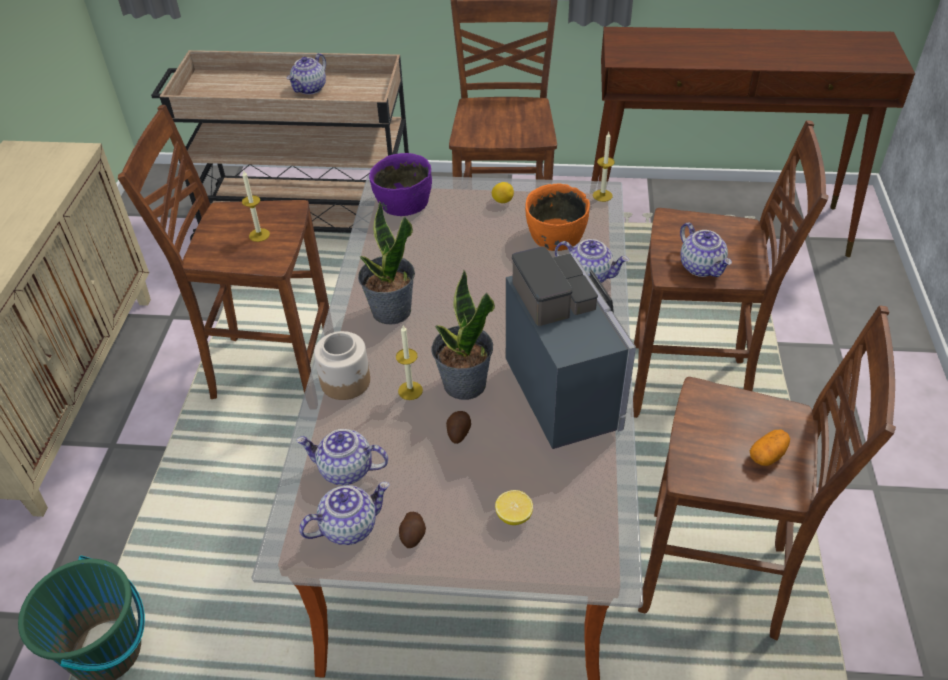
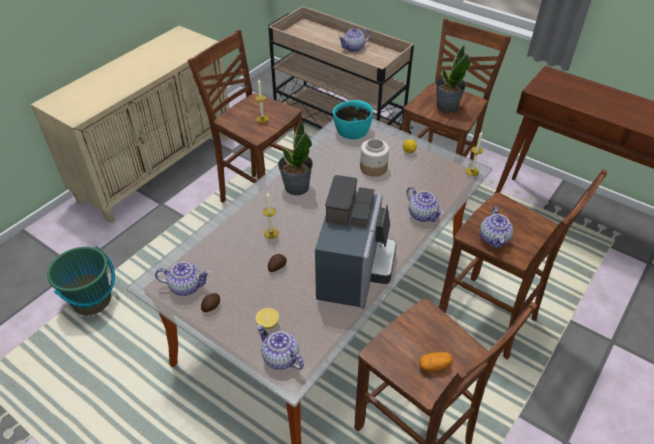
camera: 30 degrees right, 0 degrees up
(345, 470) = (207, 258): teapot -> teapot (280, 358)
(346, 381) = (244, 213): jar -> jar (374, 168)
(402, 203) = (351, 131): purple bowl -> turquoise bowl
(464, 384) = (301, 243): potted plant -> potted plant (446, 107)
(555, 236) = (422, 184): orange bowl -> none

